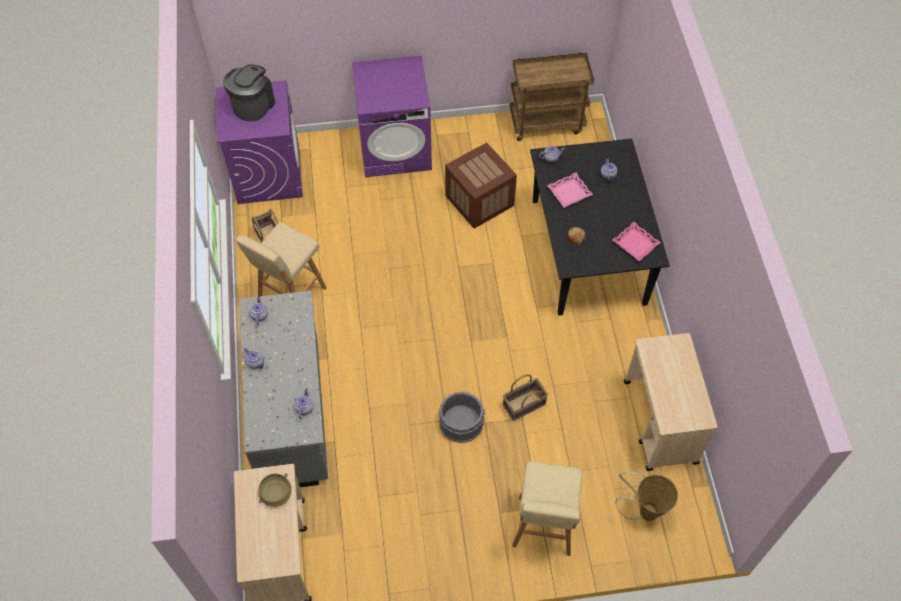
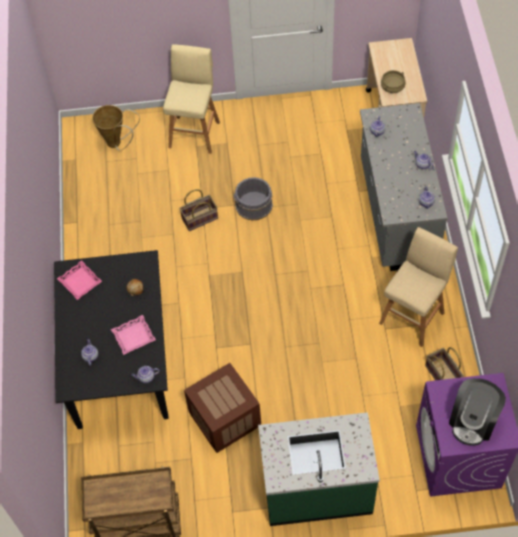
camera: 175 degrees left, 0 degrees up
(395, 149) = (316, 488): purple washing machine -> green counter
(660, 422) = (88, 204): beige cart -> none

